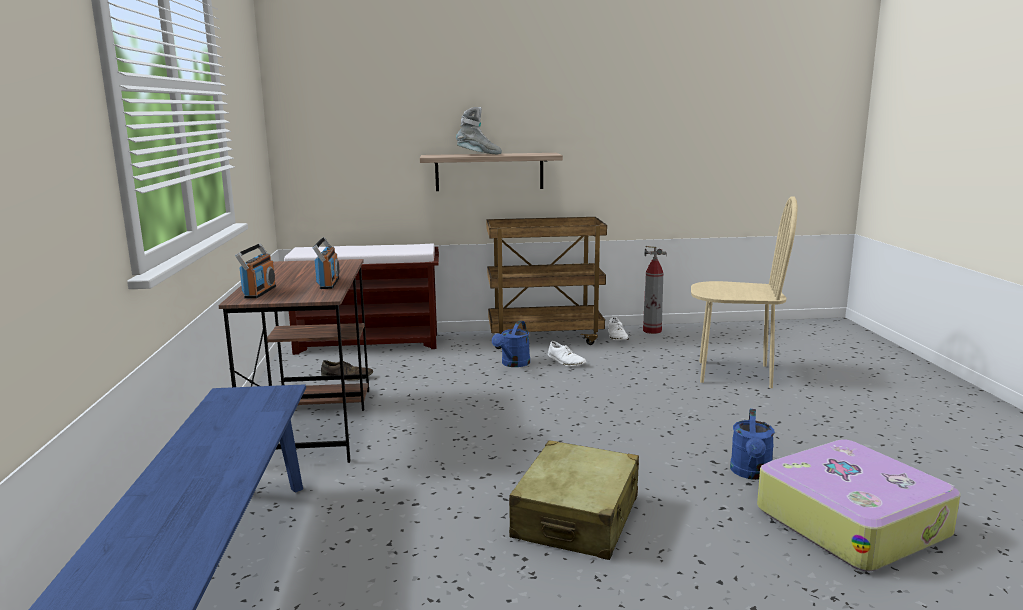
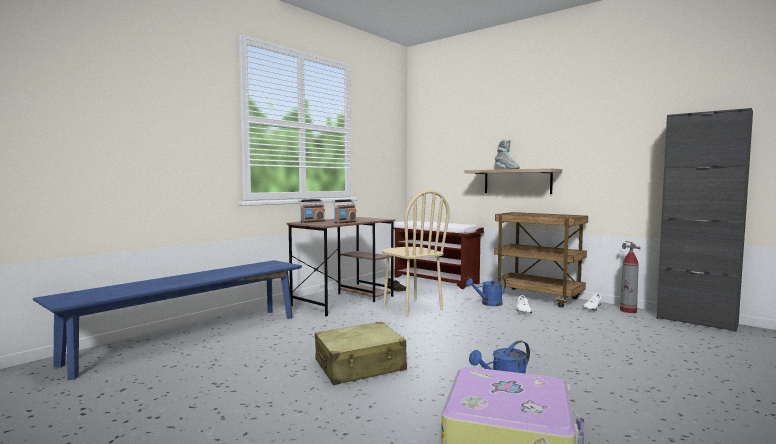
camera: 45 degrees right, 10 degrees down
(718, 327) = (696, 321): none -> black cabinet
(734, 374) = (635, 346): beige chair -> beige chair (412, 308)

